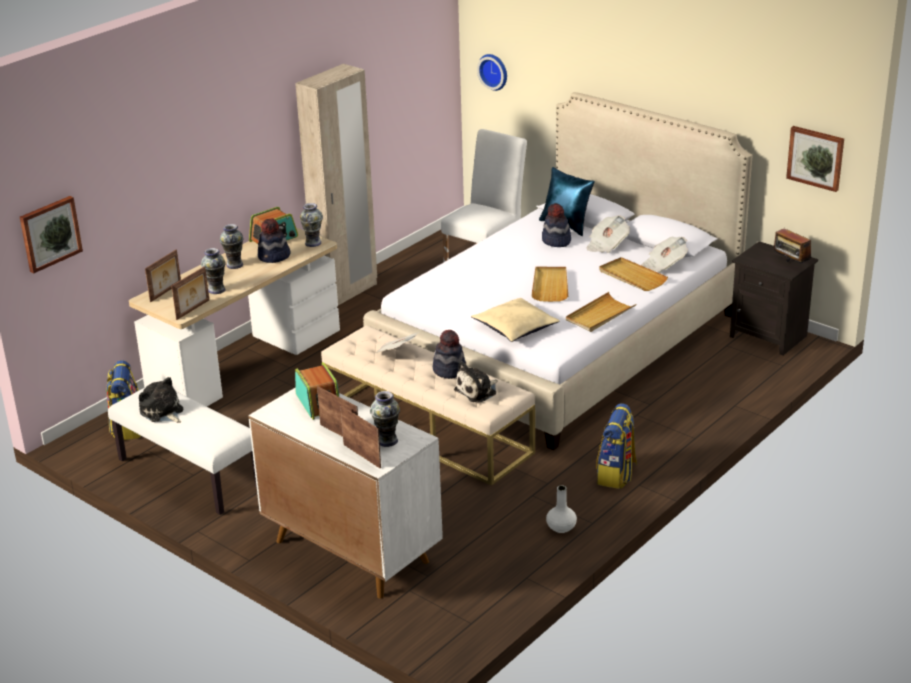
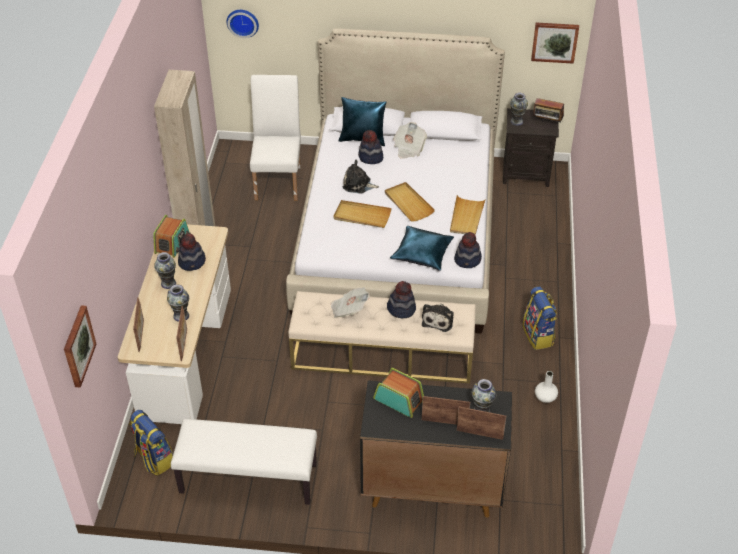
camera: 35 degrees left, 15 degrees up
(162, 412) = (226, 447): plush toy -> plush toy (358, 185)
(312, 243) = (208, 235): vase -> vase (516, 121)
(350, 551) = (431, 487): white cabinet -> black cabinet
(516, 328) = (422, 253): beige pillow -> blue pillow
(557, 348) = (468, 260): none -> hat
(632, 277) = (454, 172): beige tray -> beige tray (362, 216)
(664, 265) = (464, 153): newspaper -> none

